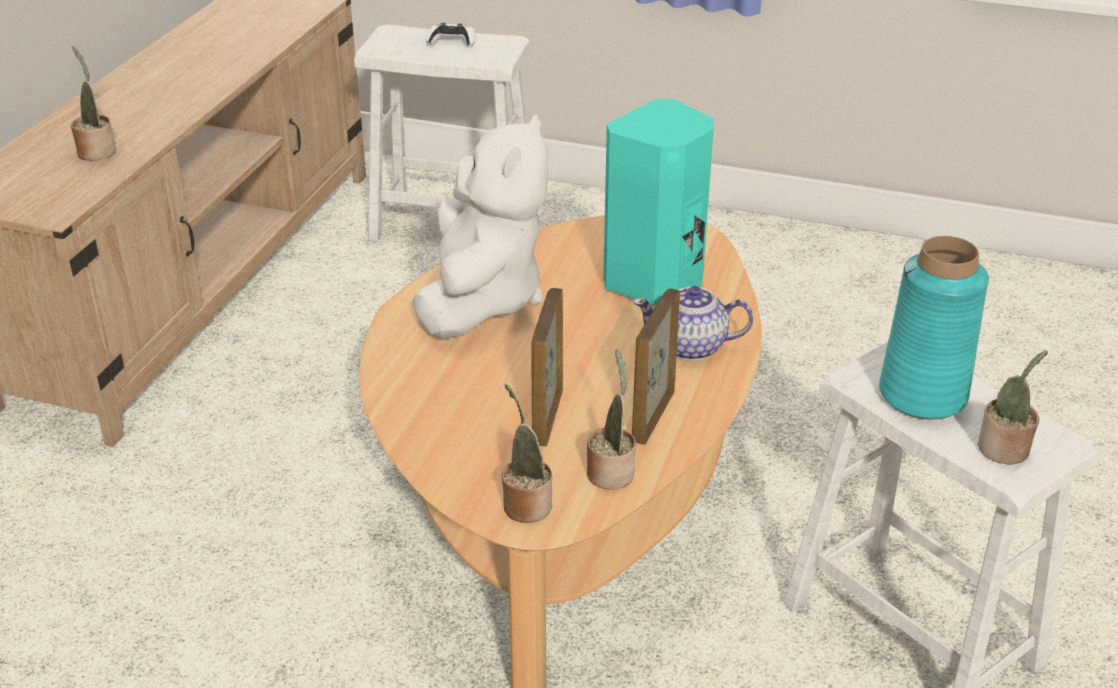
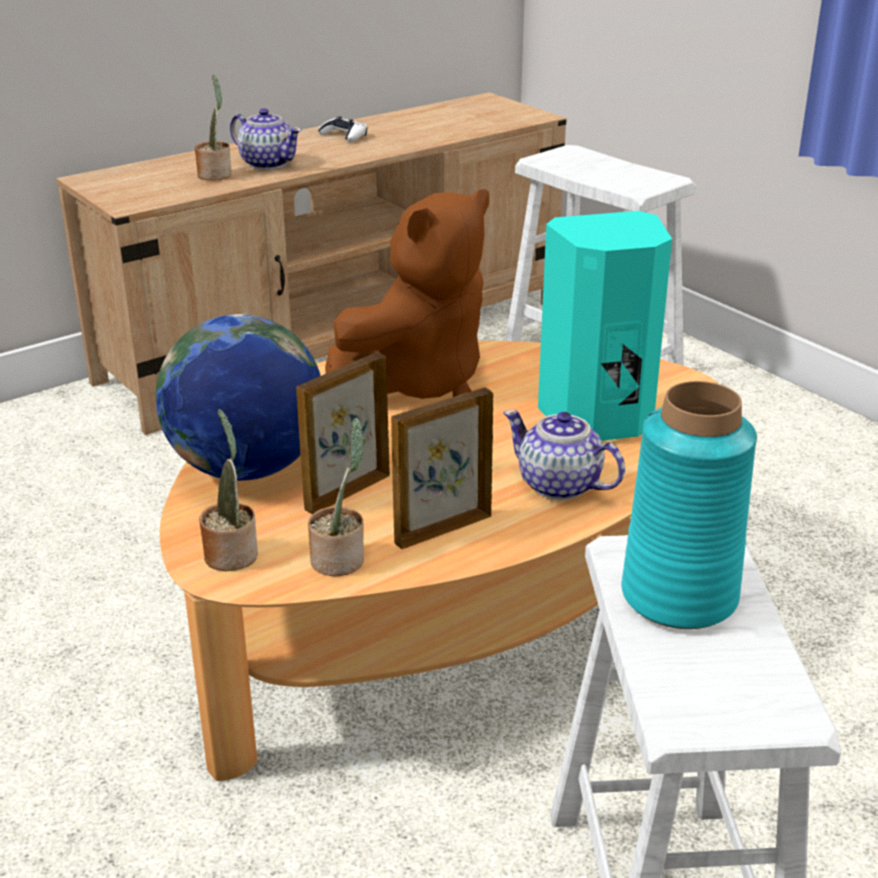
camera: 35 degrees right, 5 degrees down
(132, 123) = (267, 163): none -> teapot
(443, 430) = (246, 468): none -> globe
(452, 41) = (616, 168): white game controller -> white game controller (344, 136)
(481, 300) = (417, 381): white plush toy -> brown plush toy
(1004, 451) = (701, 691): potted plant -> none

